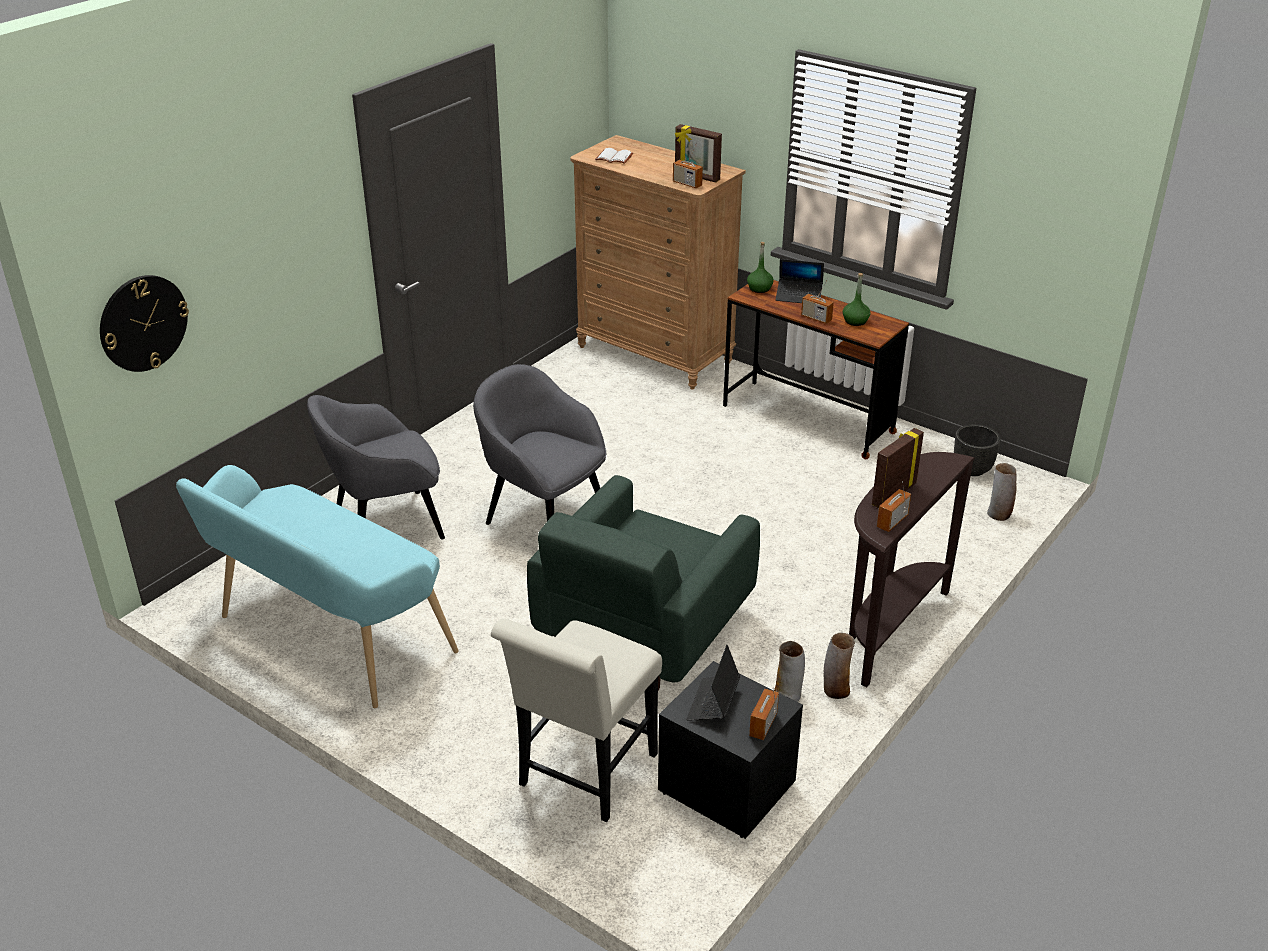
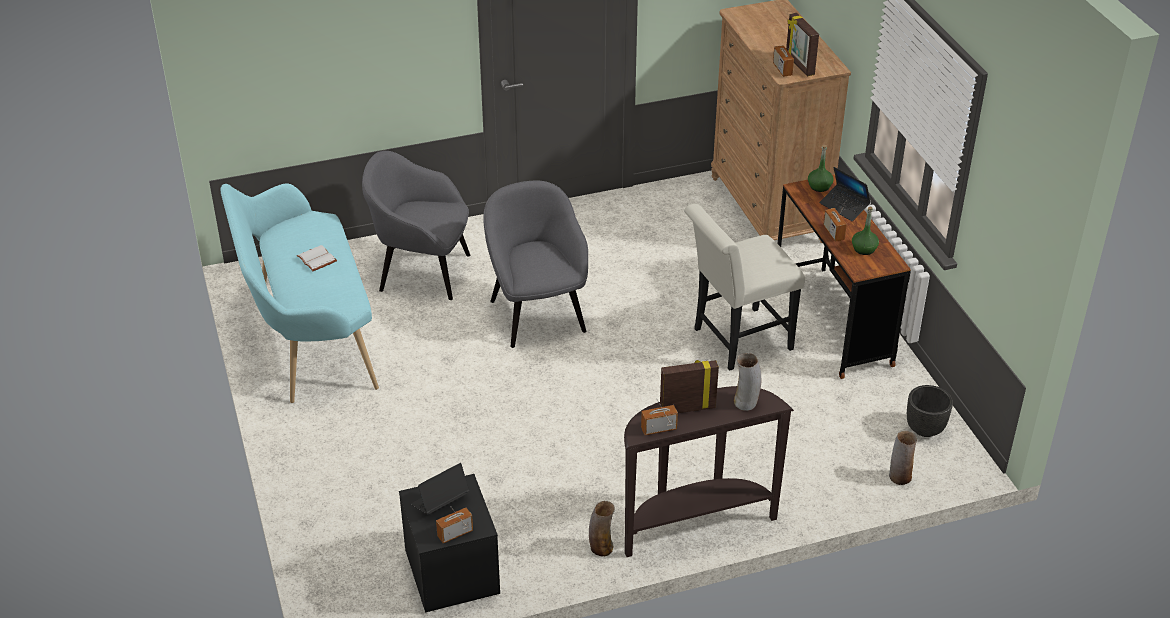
camera: 35 degrees right, 5 degrees up
(143, 323) = (248, 60): wall clock -> none
(583, 776) = (370, 515): white chair -> white chair (736, 341)
(615, 157) = (756, 22): white book -> white book (318, 259)
(642, 633) = (512, 436): green armchair -> none
(788, 694) = (564, 532): vase -> vase (746, 402)

